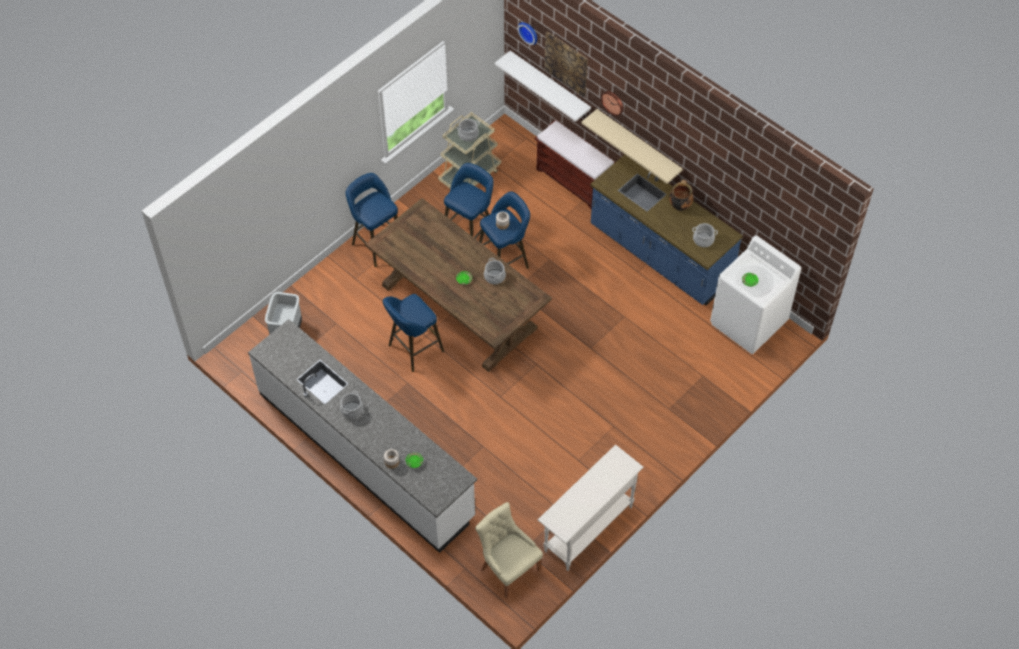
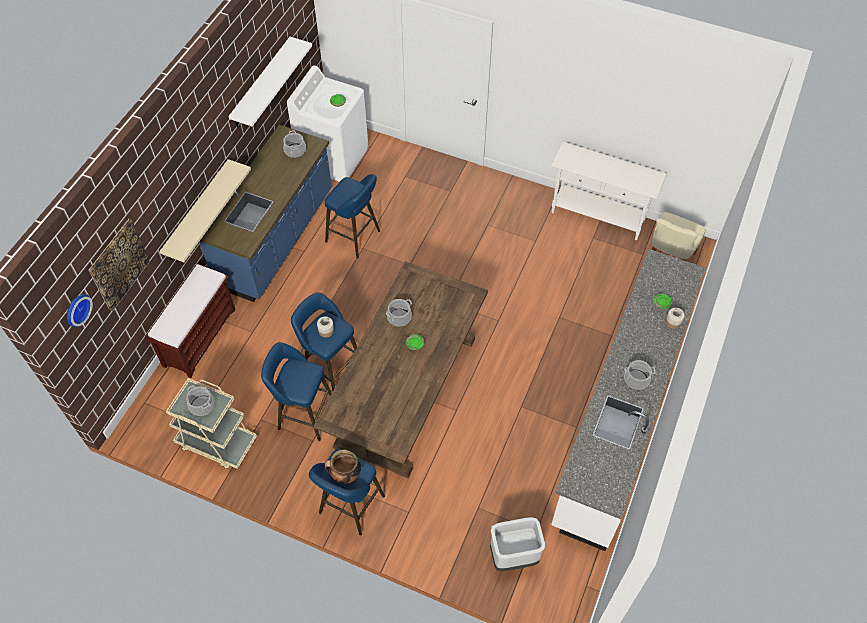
camera: 110 degrees left, 0 degrees up
(413, 350) = (478, 415): blue stool -> blue stool (355, 237)
(549, 85) = (120, 319): white shelf -> white shelf (261, 83)
(613, 102) = (165, 215): wall clock -> none
(679, 205) = (256, 177): cooking pot -> cooking pot (345, 475)

